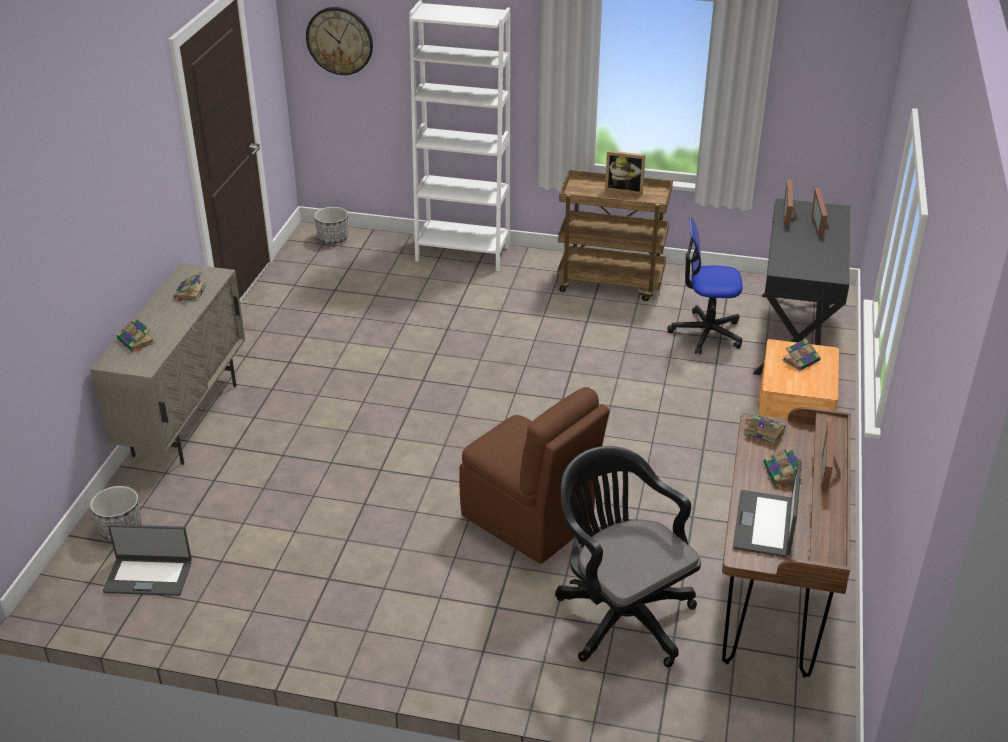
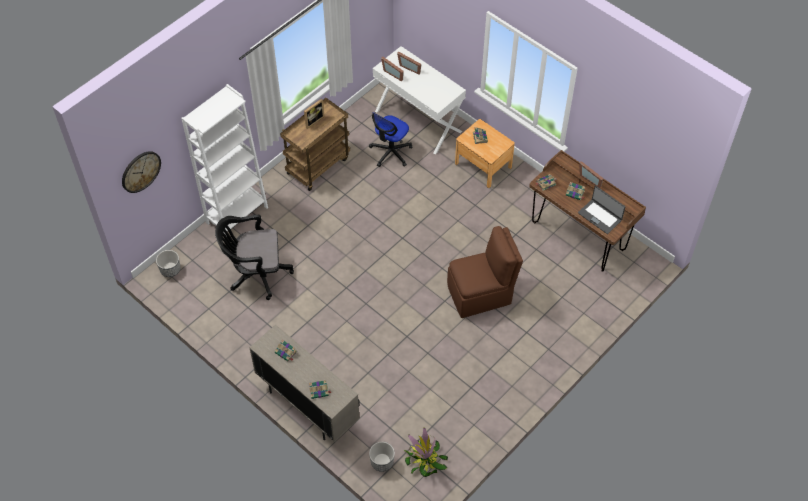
camera: 60 degrees left, 20 degrees up
(148, 576) = (424, 459): laptop -> potted plant
(620, 614) = (556, 291): black office chair -> black office chair (256, 274)
(795, 337) = (418, 121): black desk -> white desk

